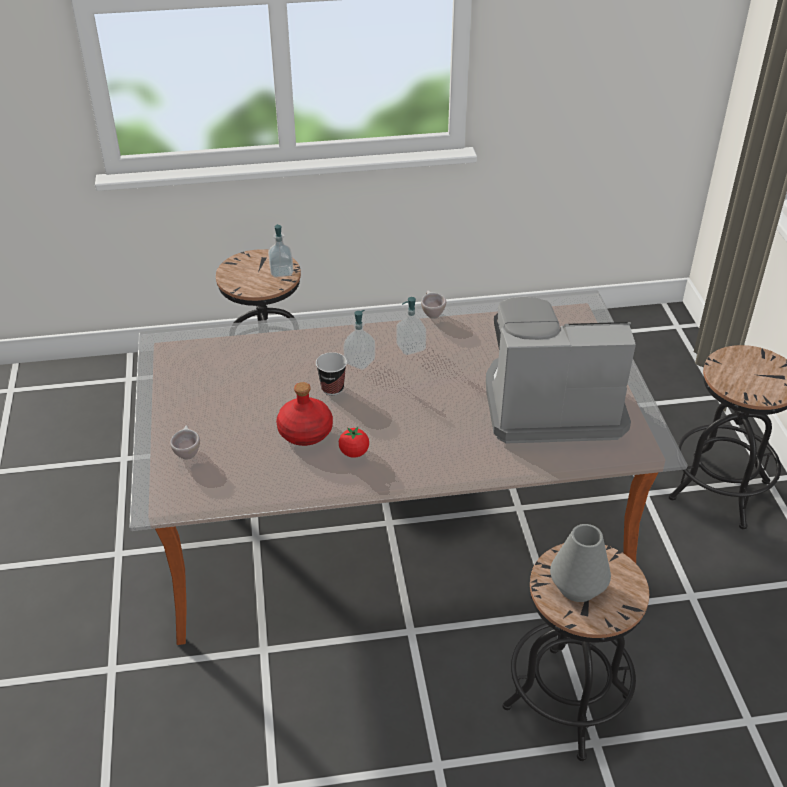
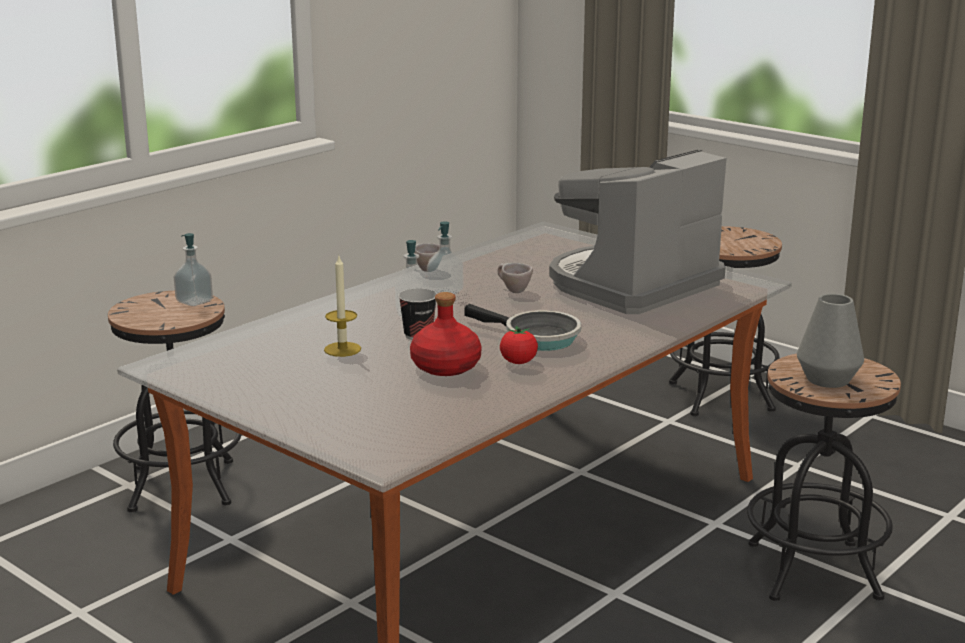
camera: 40 degrees left, 20 degrees down
(187, 452) = (347, 419): beige cup -> beige cup (512, 290)
(271, 379) = (342, 349): none -> candle
(400, 432) = (536, 338): none -> frying pan

